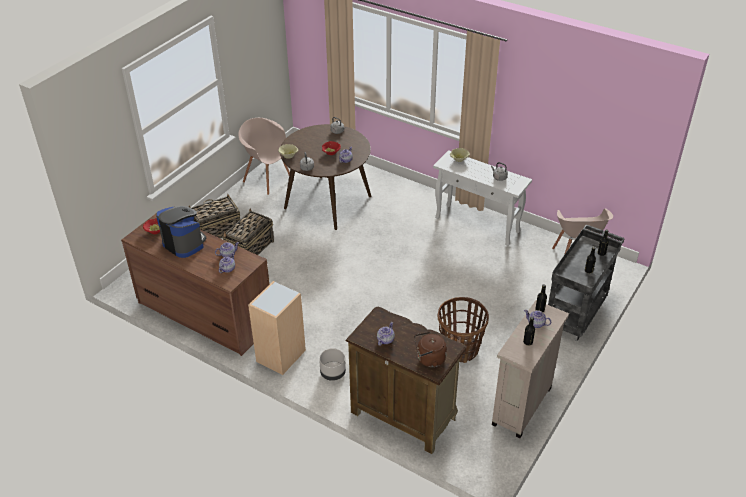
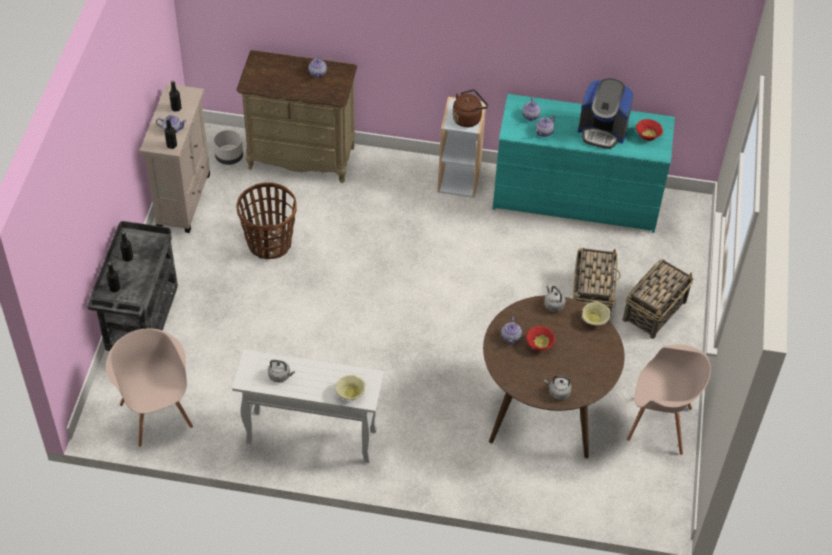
camera: 155 degrees right, 10 degrees up
(204, 313) = (576, 200): brown dresser -> turquoise dresser
(332, 373) = (394, 177): grey planter -> grey planter (229, 157)
(429, 359) = (267, 67): brown kettle -> brown kettle (468, 118)

